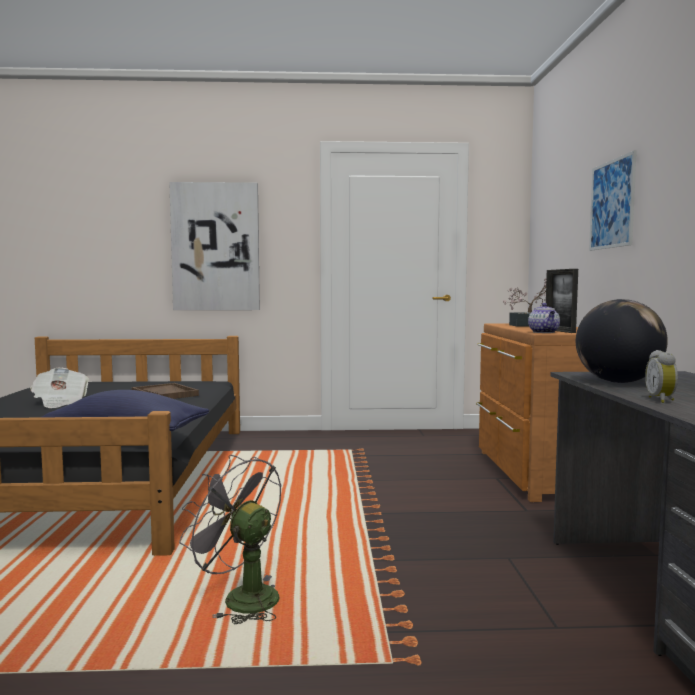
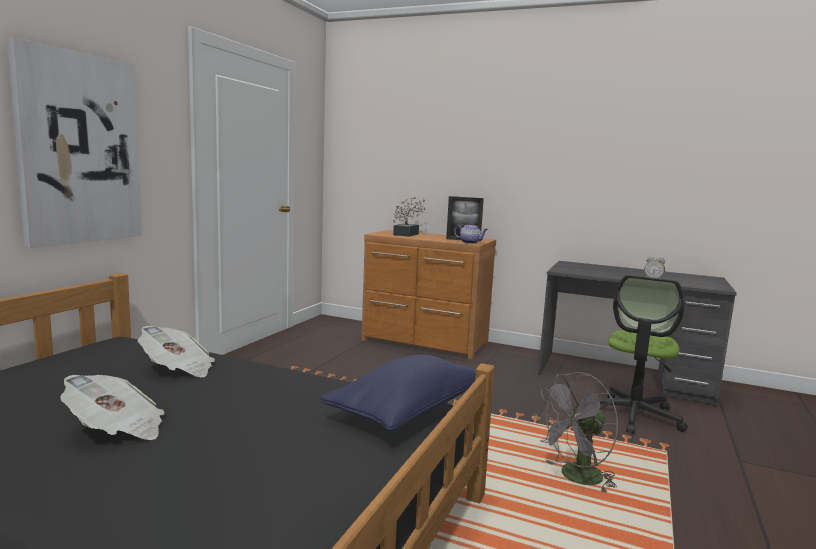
camera: 65 degrees left, 5 degrees up
(165, 394) = (178, 369): brown tray -> newspaper
(509, 628) = (633, 415): none -> office chair
(612, 204) = (467, 151): picture -> none
(618, 382) = (595, 273): globe -> none

